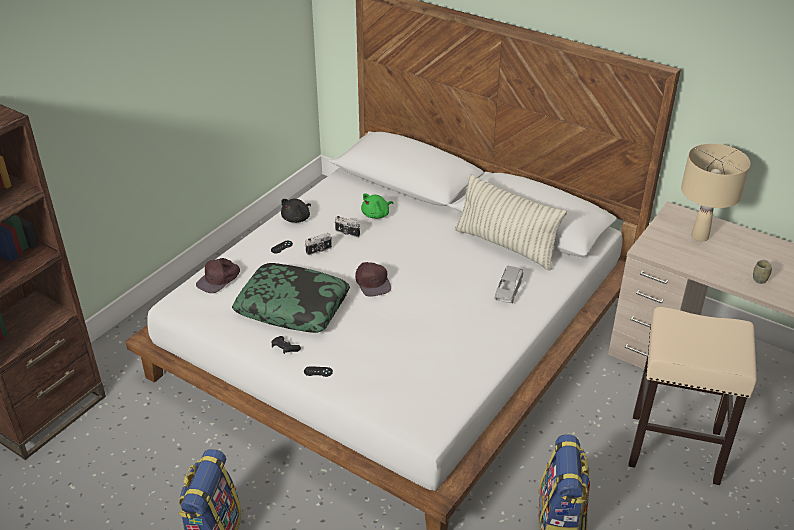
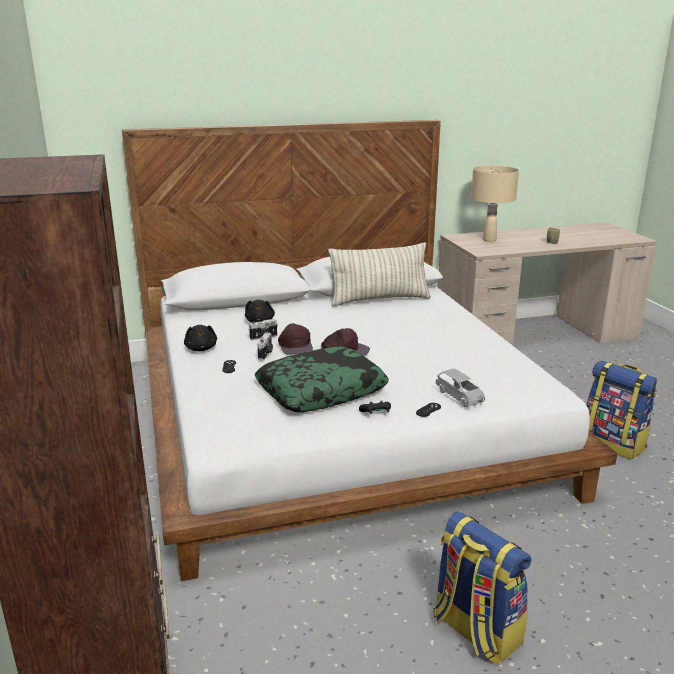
camera: 50 degrees left, 15 degrees down
(219, 279) = (224, 406): brown cap -> brown cap (295, 345)
(377, 215) = (260, 321): green plush toy -> black plush toy
(508, 291) = (432, 315): grey toy car -> grey toy car (460, 396)
(673, 448) = (579, 379): beige stool -> none

